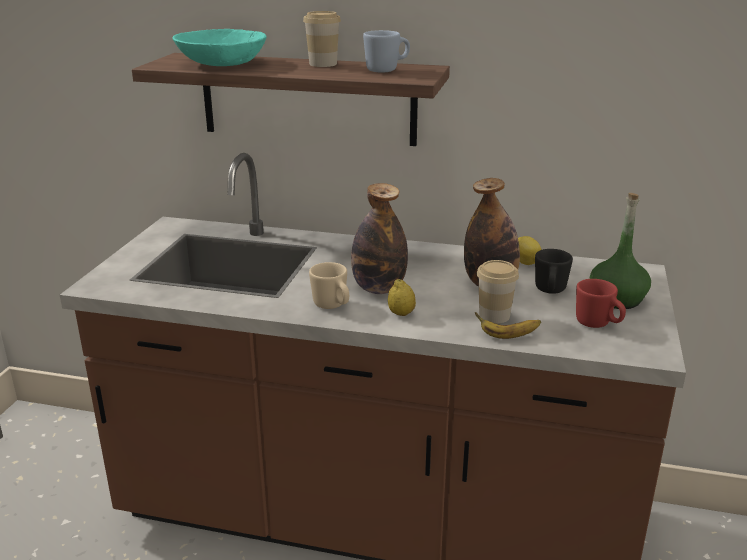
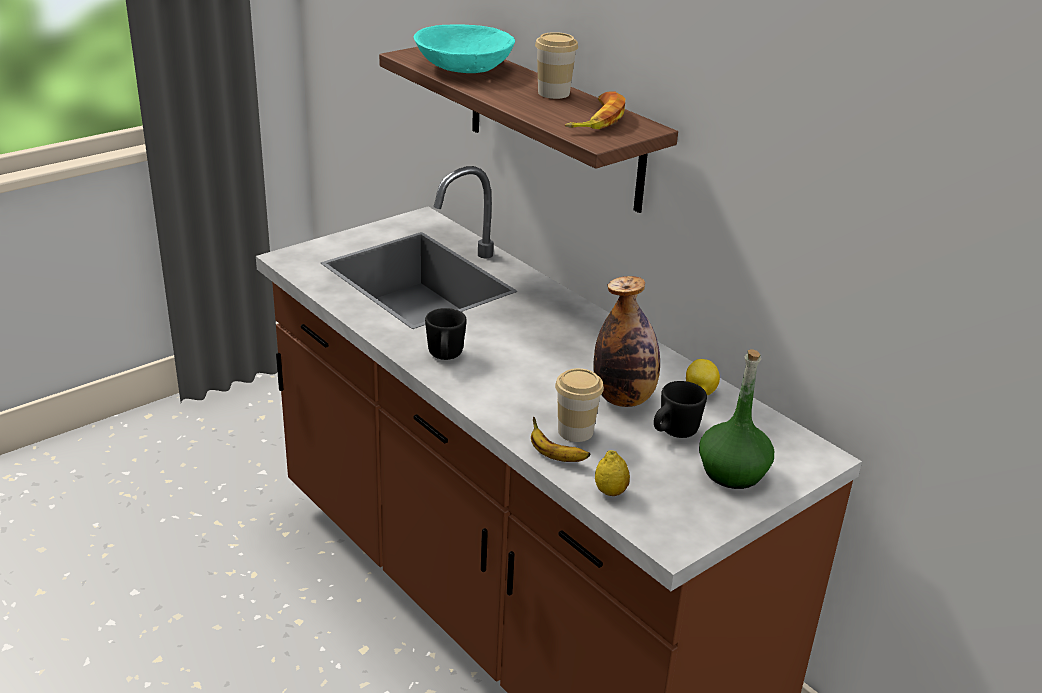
camera: 35 degrees right, 5 degrees up
(332, 306) = (445, 357): beige mug -> black mug
(378, 288) = (510, 357): bottle -> none
(387, 70) = (596, 119): blue mug -> banana
(401, 314) = (493, 390): lemon -> lemon (610, 492)
(598, 324) = (665, 487): red mug -> none

